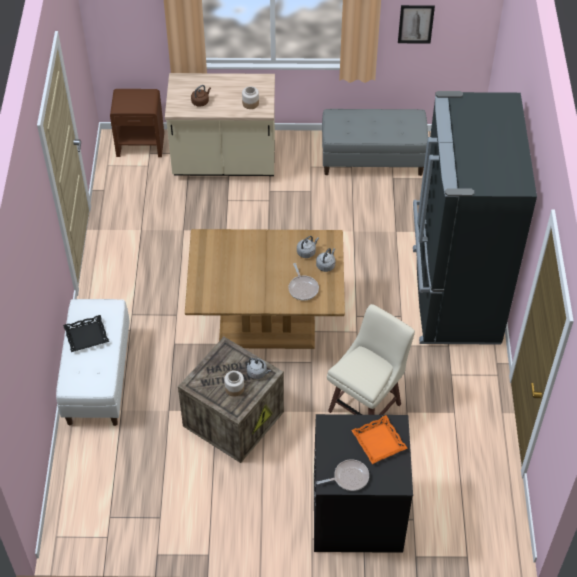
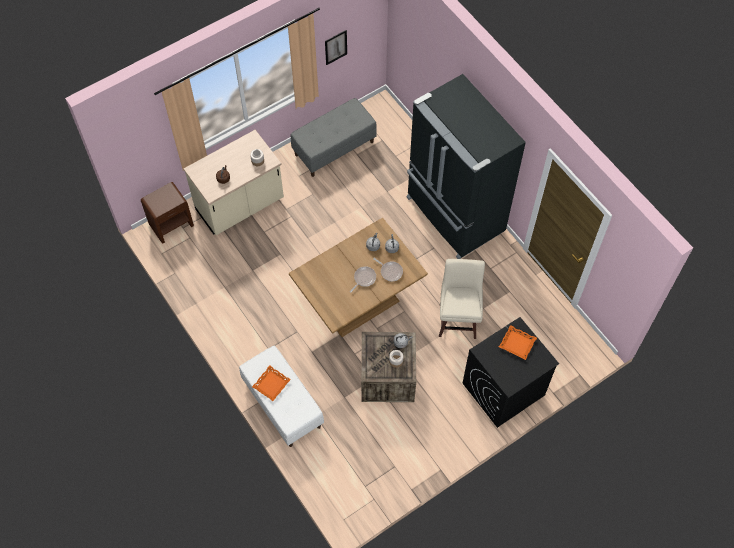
camera: 35 degrees left, 10 degrees up
(86, 336) = (271, 384): black tray -> orange tray
(348, 477) = (517, 376): frying pan -> frying pan (363, 278)

